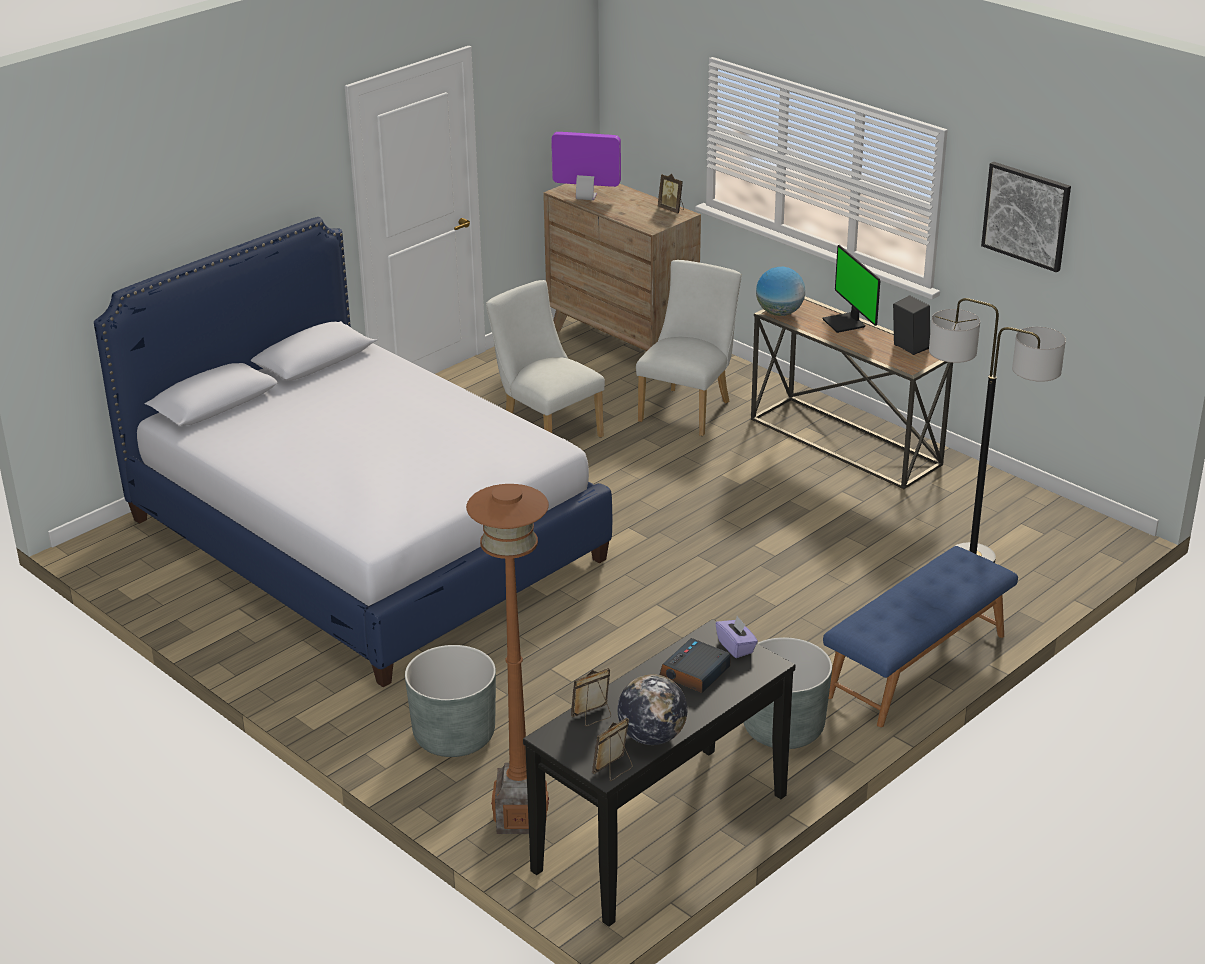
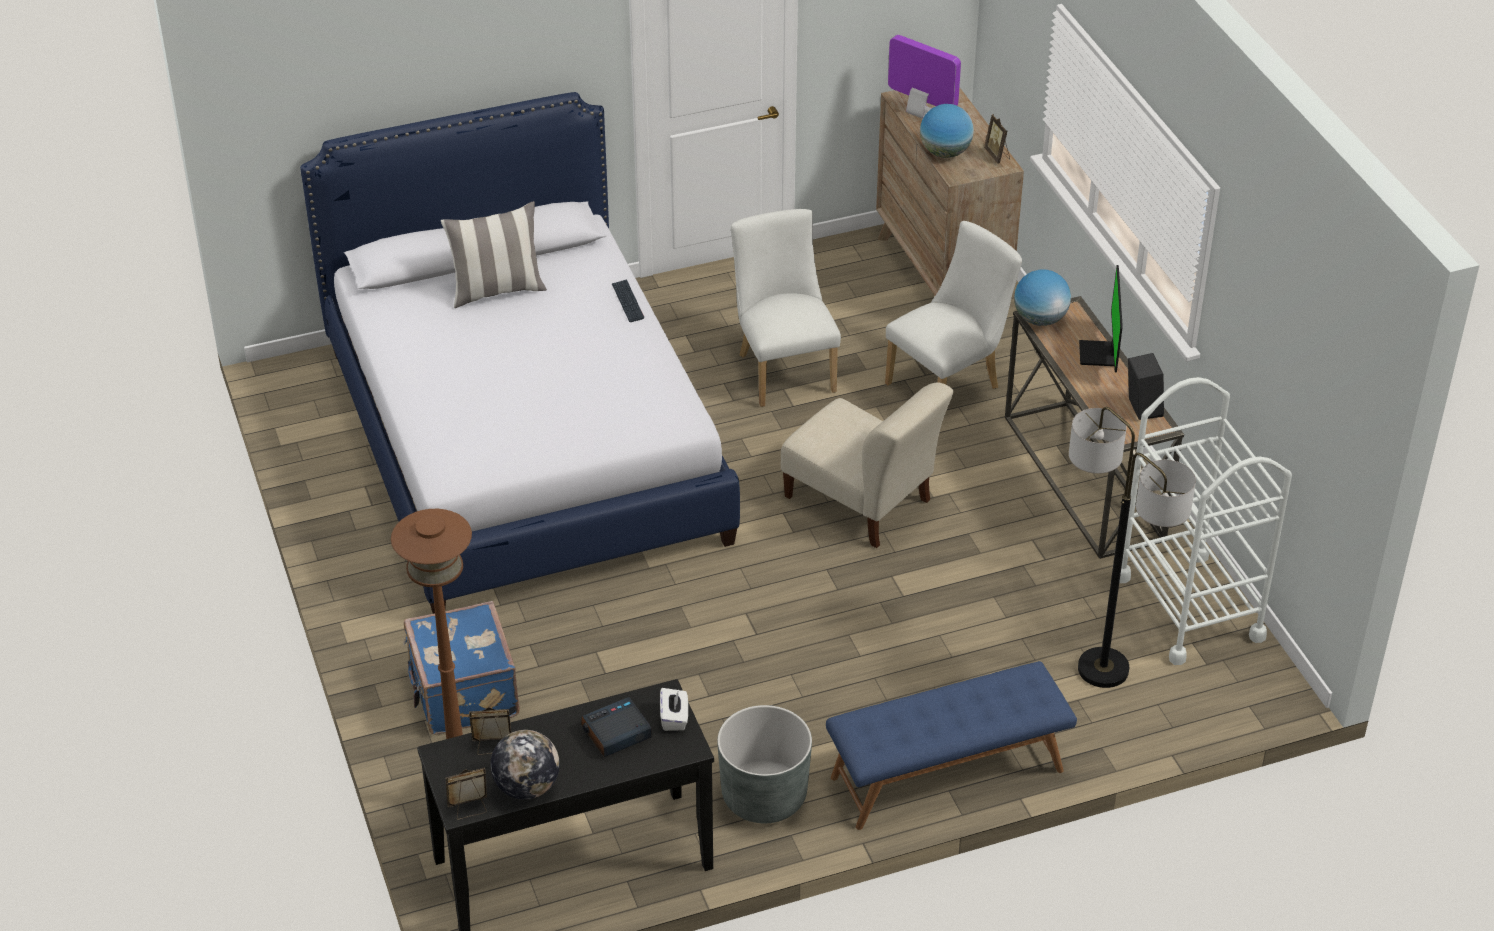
camera: 25 degrees right, 10 degrees up
(306, 401) = (497, 290): none -> pillow
(429, 381) = (627, 302): none -> keyboard
(454, 736) = (462, 694): grey planter -> blue suitcase
(629, 216) = (945, 152): none -> globe
(687, 503) = (862, 502): none -> beige chair
(736, 647) = (674, 718): purple tissue box -> white tissue box
(998, 501) = (1189, 607): none -> white cart
(1026, 215) = (1266, 315): picture -> none

